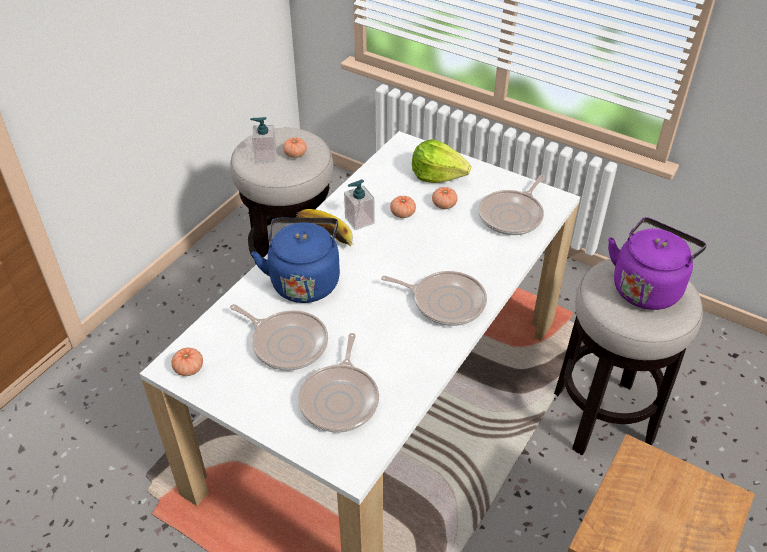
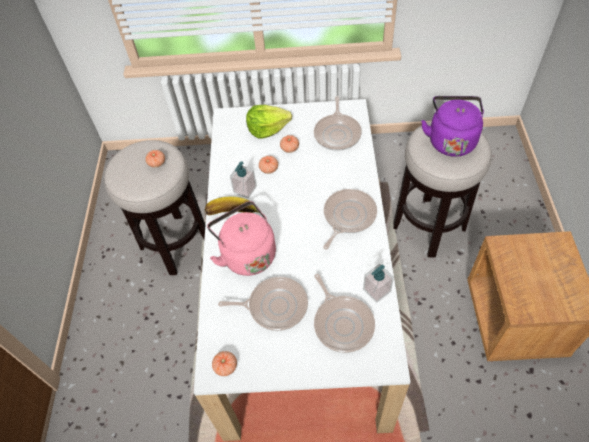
camera: 30 degrees left, 10 degrees up
(265, 156) = (136, 175): soap dispenser -> soap dispenser (376, 290)
(305, 280) = (247, 254): blue kettle -> pink kettle
(445, 302) = (348, 216): frying pan -> frying pan turned 45 degrees counterclockwise

